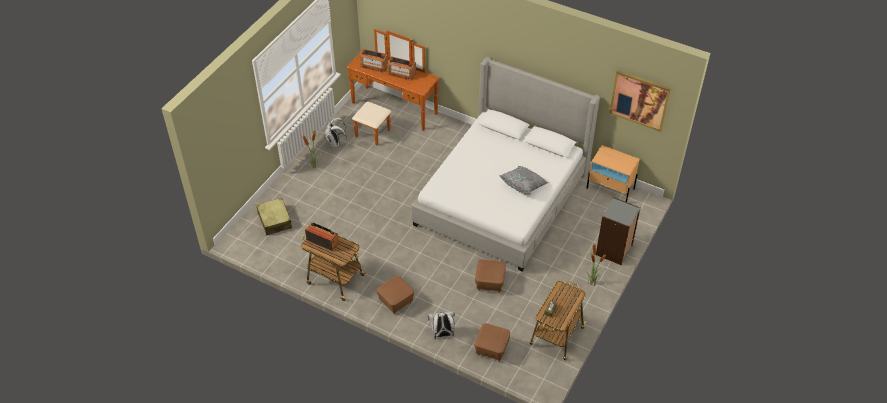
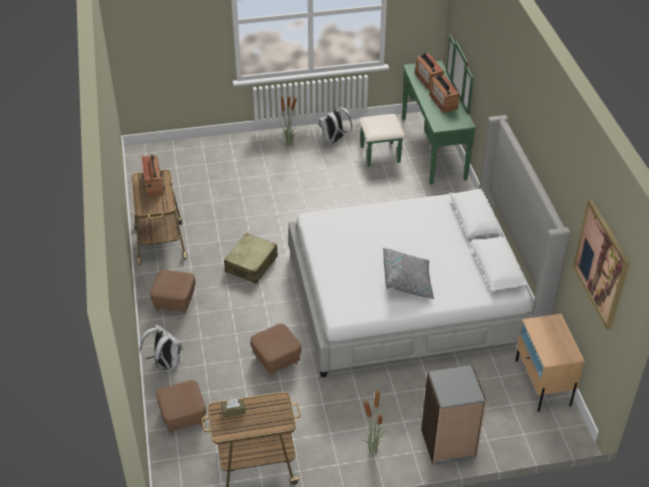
camera: 50 degrees right, 5 degrees down
(274, 220) = (191, 161): beige suitcase -> beige suitcase (251, 264)
(390, 114) = (421, 149): brown dresser -> green dresser

